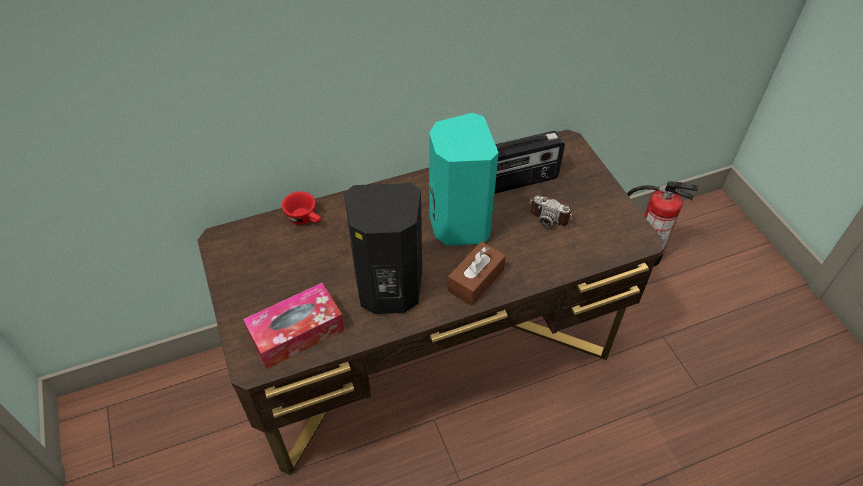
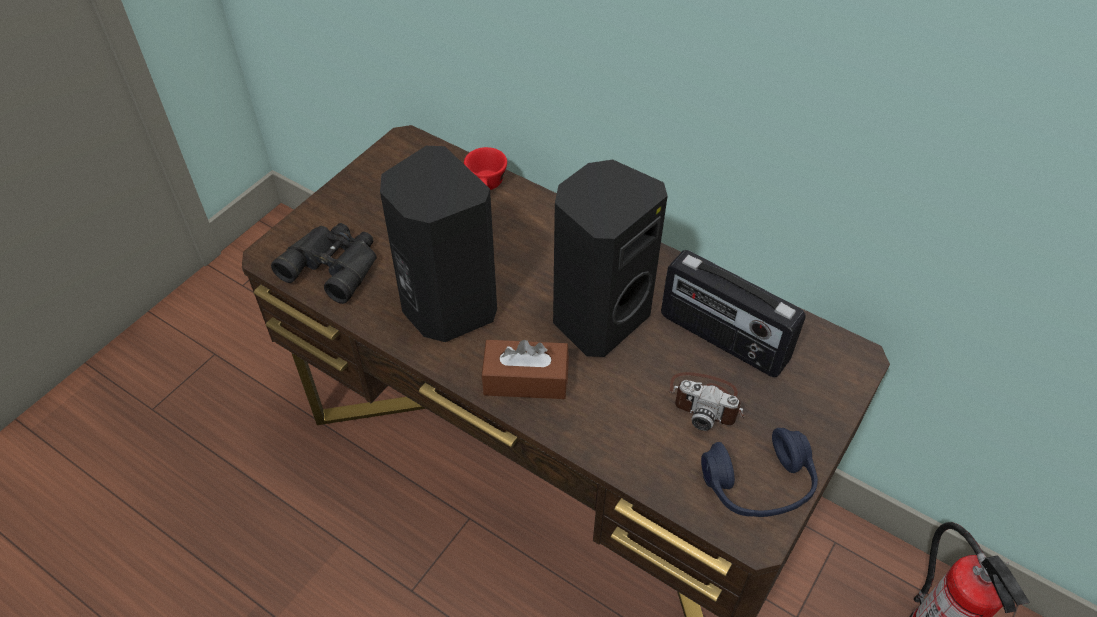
camera: 55 degrees right, 0 degrees up
(297, 332) = (334, 264): tissue box -> black binoculars
(458, 224) = (598, 317): turquoise speaker -> black speaker
(550, 212) = (706, 401): camera -> camera turned 60 degrees counterclockwise
(614, 222) = (758, 484): none -> blue headphones

